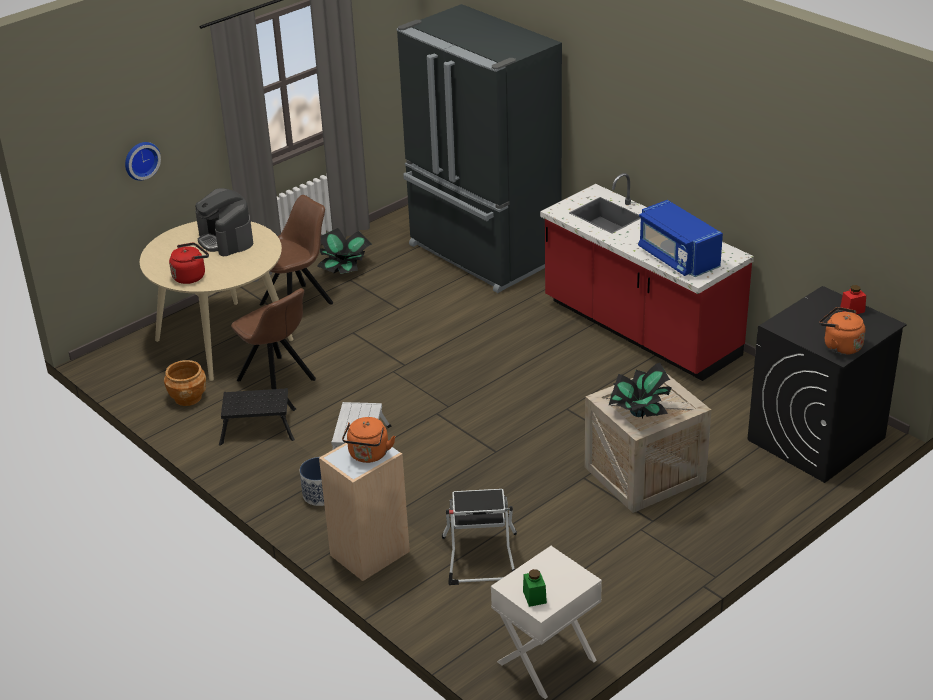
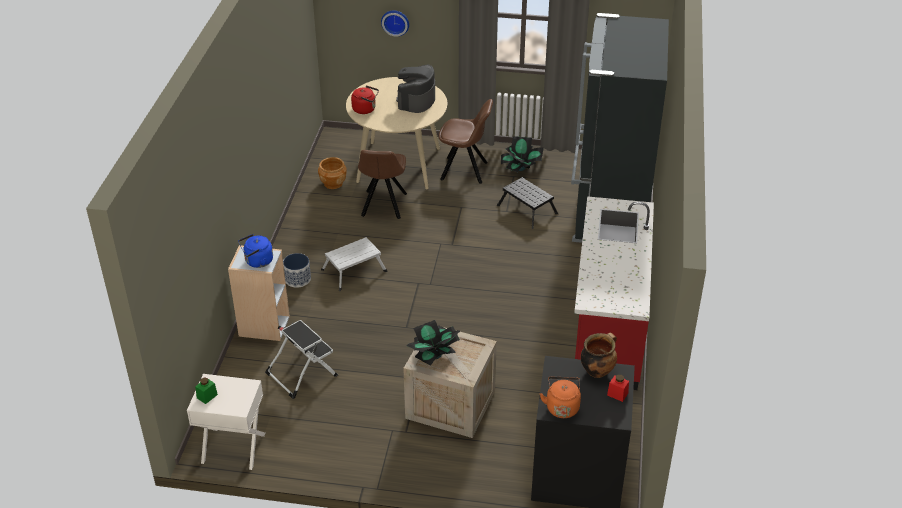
camera: 50 degrees right, 5 degrees up
(257, 426) = (333, 222): black step ladder -> black step ladder (527, 209)
(368, 455) = (257, 262): orange kettle -> blue kettle
(677, 258) = (602, 282): blue microwave -> none
(809, 307) = (597, 370): none -> cooking pot

